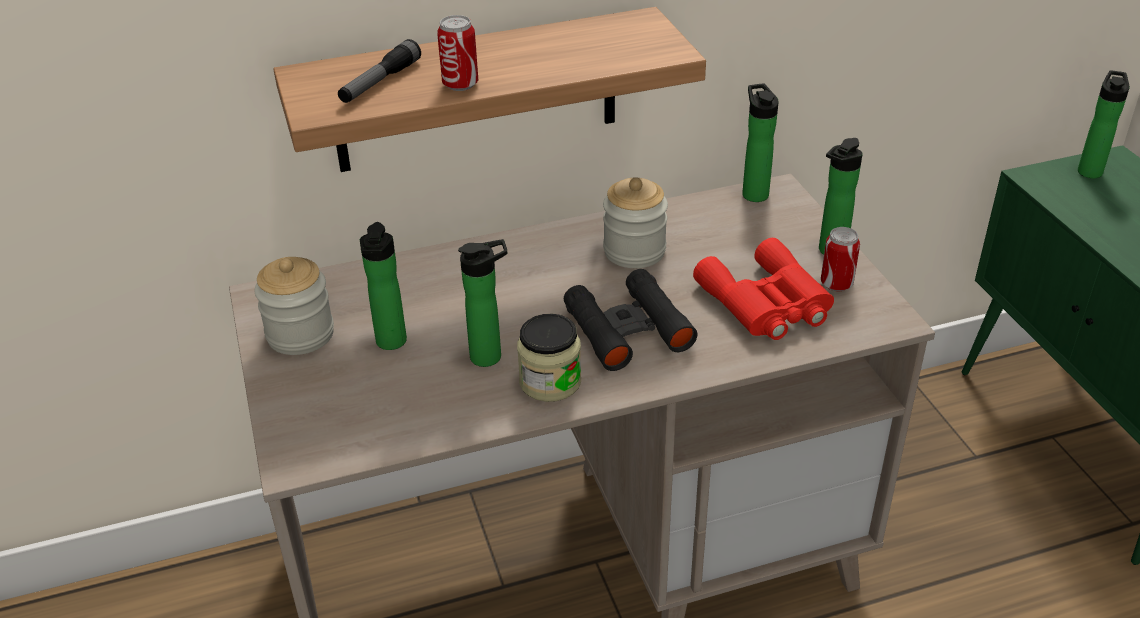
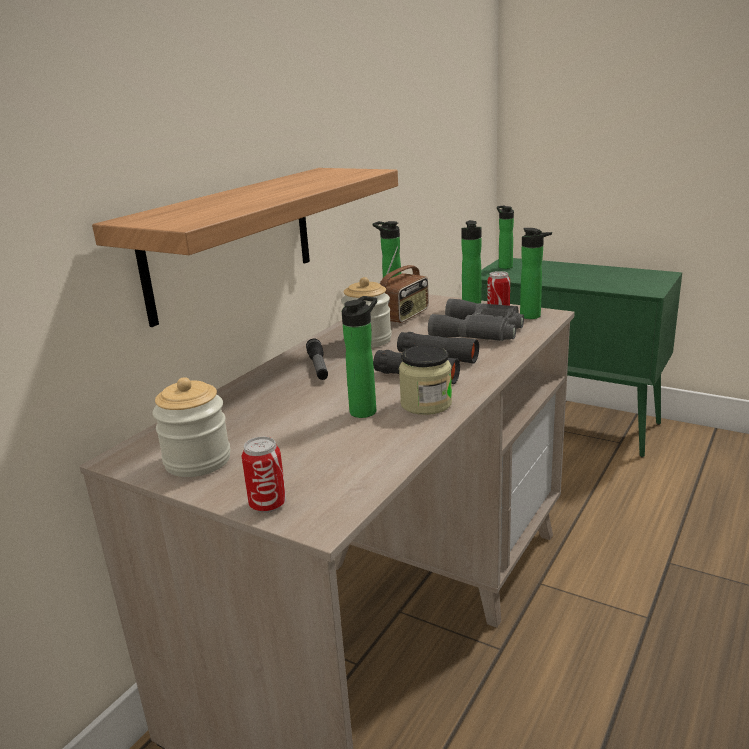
camera: 40 degrees left, 15 degrees down
(380, 82) = (205, 209): flashlight -> flashlight (318, 367)
(390, 344) = (282, 435): bottle -> bottle (533, 317)
(460, 84) = (269, 198): can -> can (268, 505)
(727, 229) = (403, 316): none -> radio
(766, 304) = (480, 331): red binoculars -> grey binoculars

